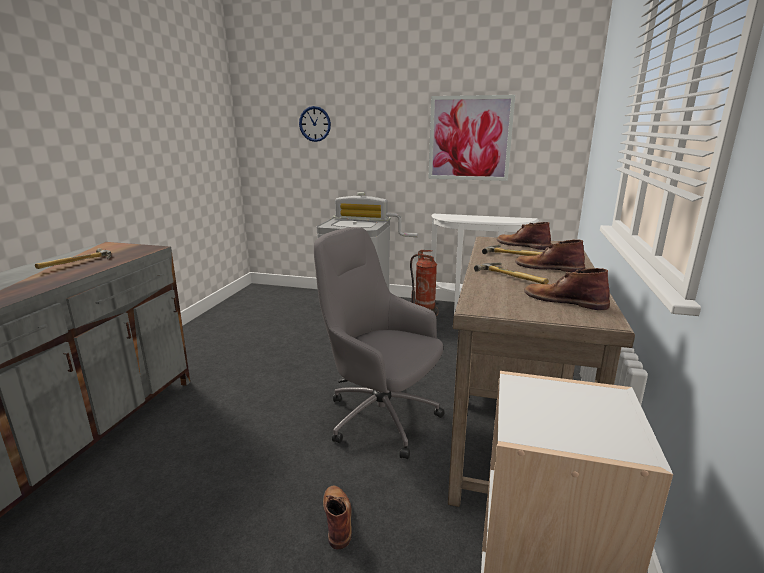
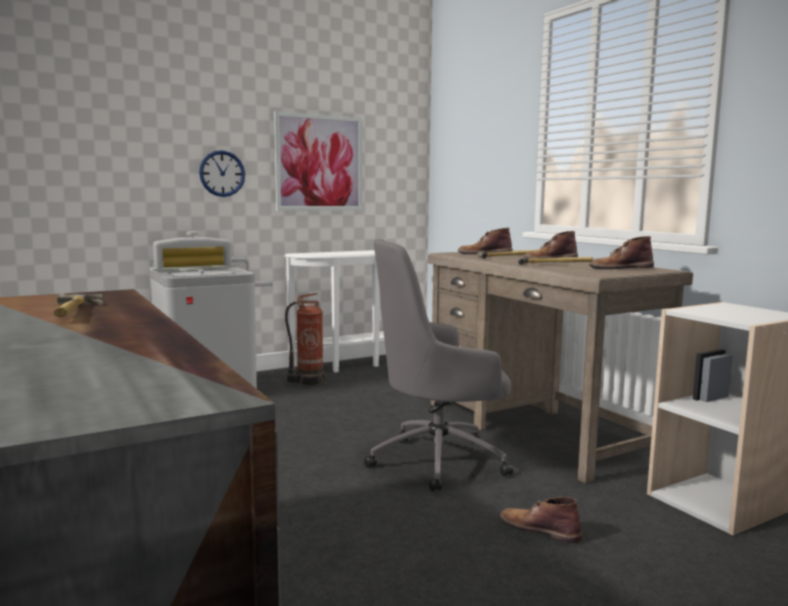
camera: 45 degrees left, 10 degrees down
(315, 124) = (109, 136): wall clock -> wall clock (222, 173)

